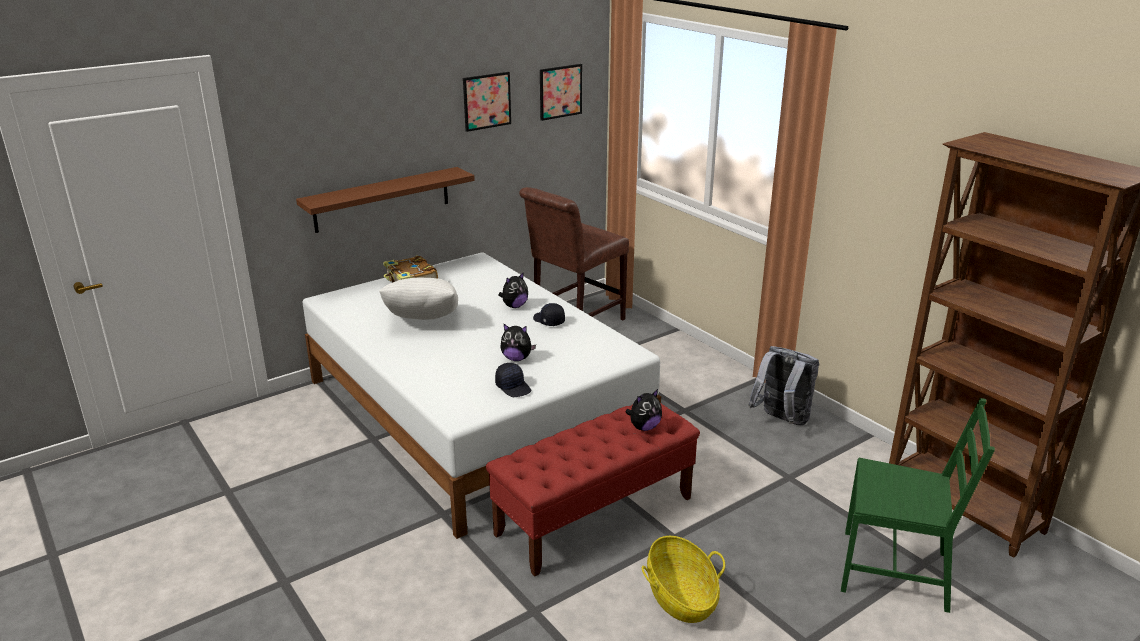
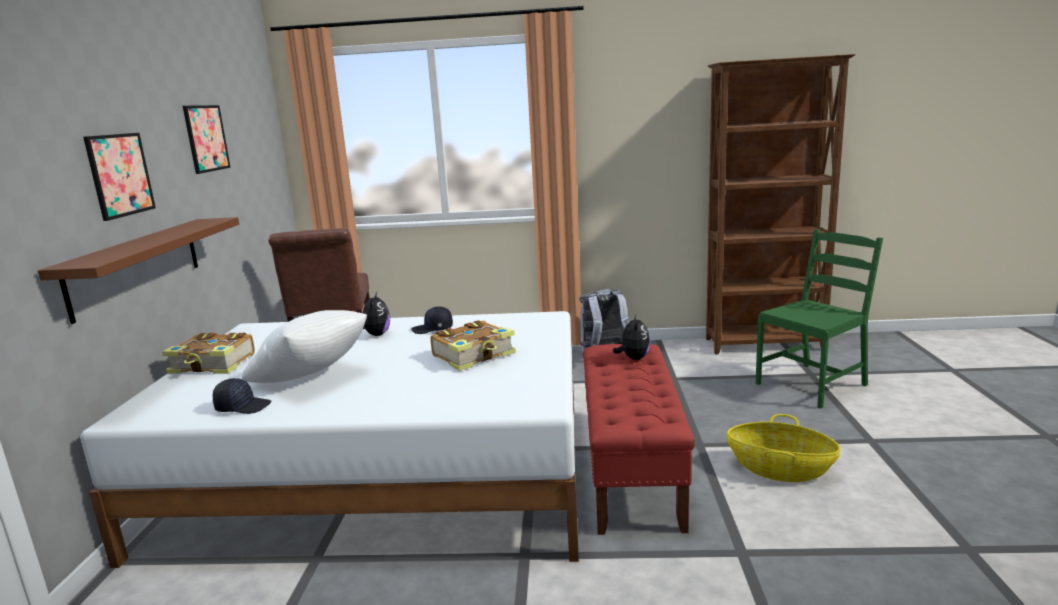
camera: 50 degrees left, 10 degrees down
(513, 387) = (525, 368): black cap -> black cap (243, 406)
(517, 358) = (475, 355): plush toy -> book
(560, 91) = (255, 135): picture -> picture (120, 175)

